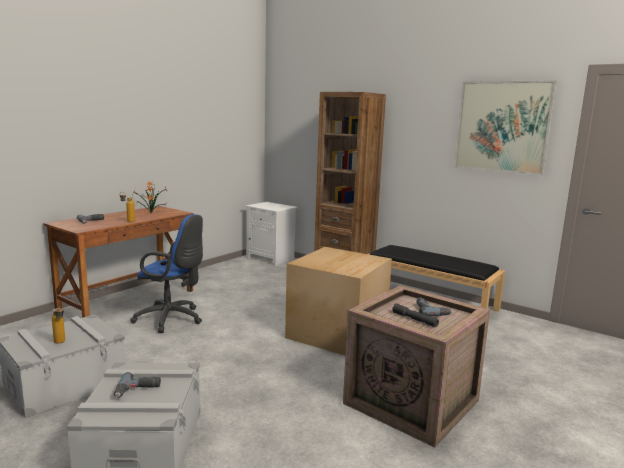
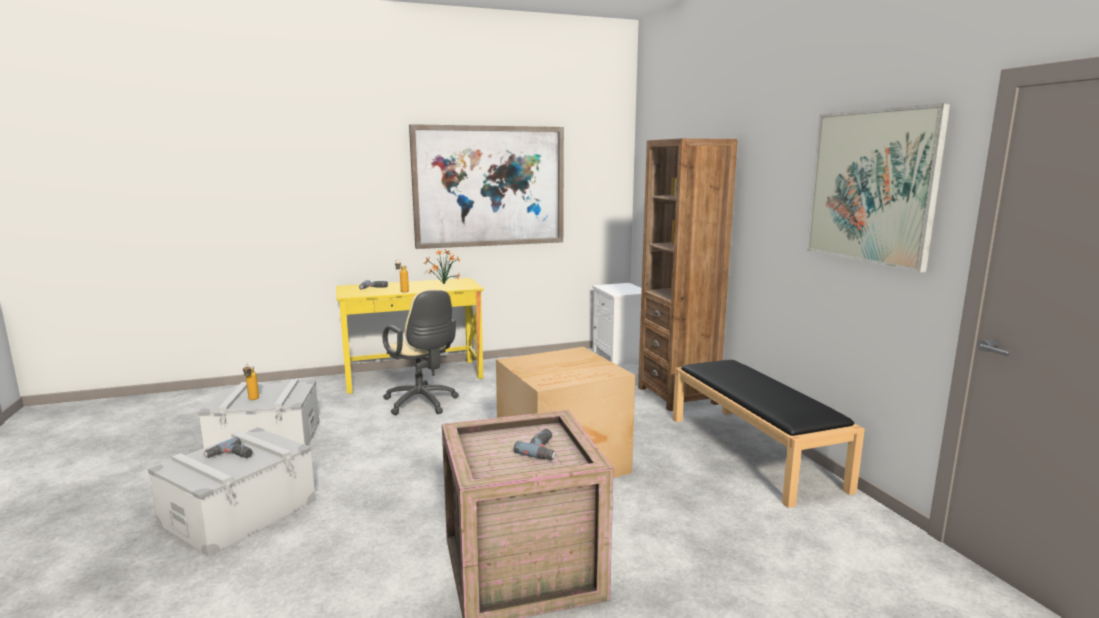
camera: 35 degrees right, 0 degrees up
(128, 300) = (413, 376): brown desk -> yellow desk
(171, 125) = (489, 186): none -> picture
(172, 319) = (422, 404): blue office chair -> beige office chair
(414, 320) = (500, 455): grey flashlight -> none

